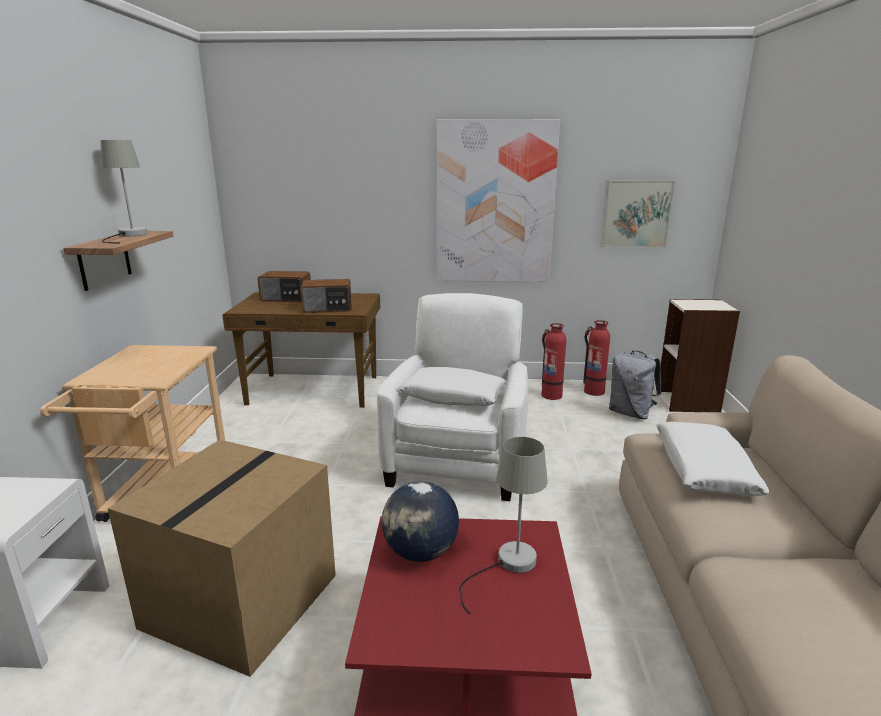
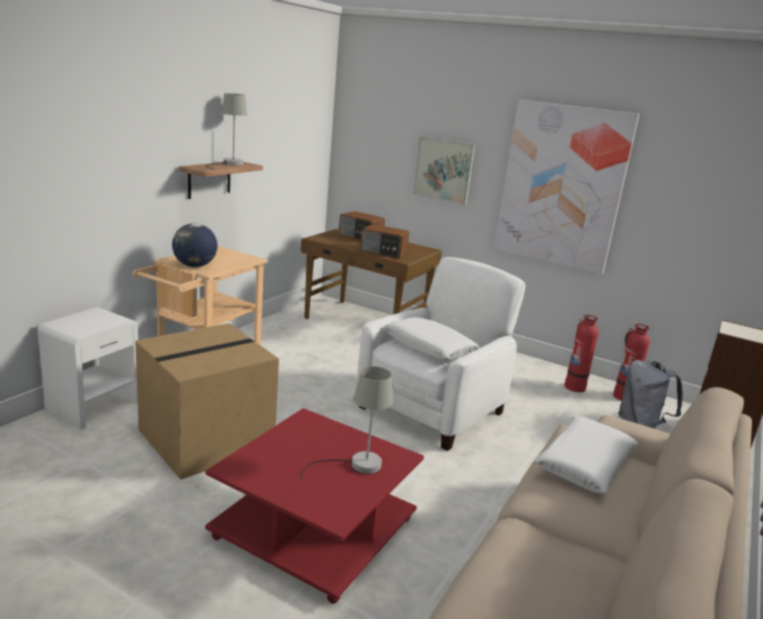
camera: 25 degrees right, 0 degrees up
(421, 552) = (306, 437): globe -> globe (194, 266)
(636, 214) = (709, 222): picture -> picture (443, 170)

